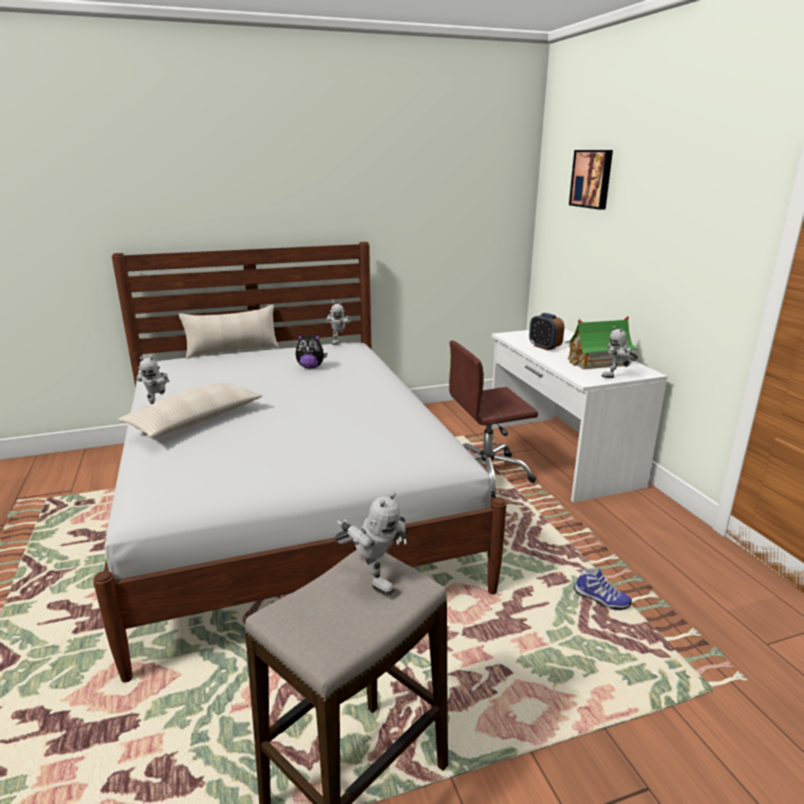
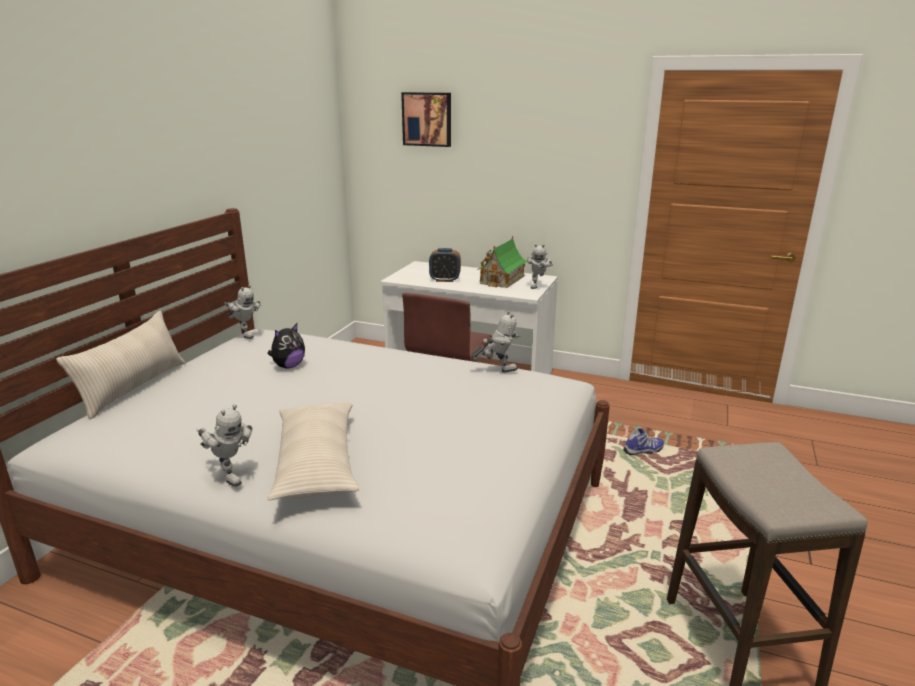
camera: 50 degrees left, 0 degrees up
(372, 578) = (754, 461): toy robot -> toy robot (497, 370)

